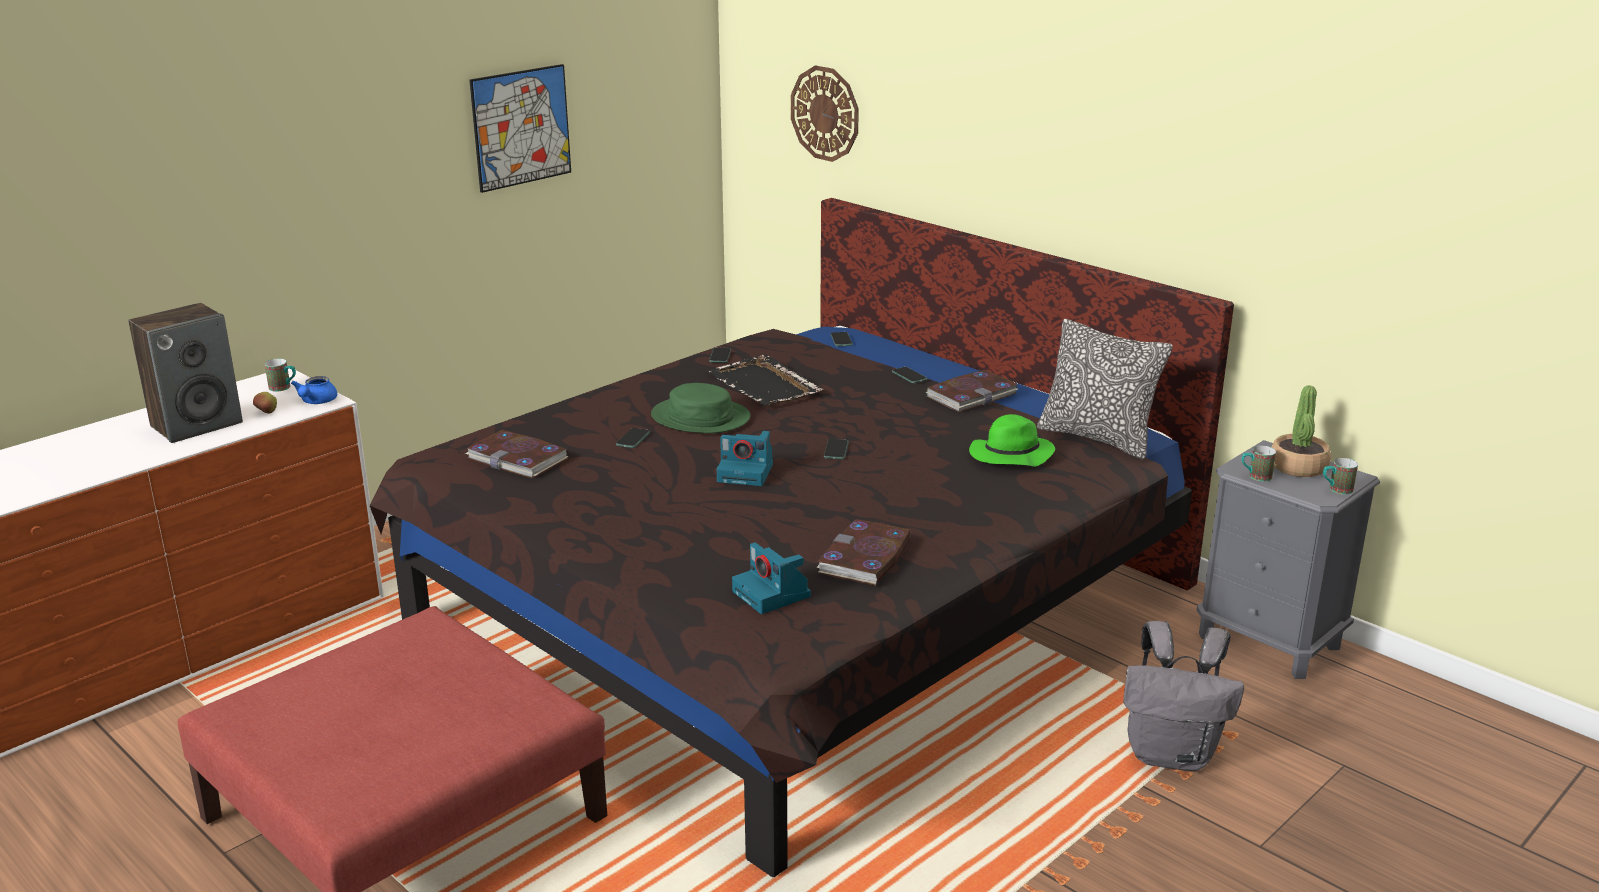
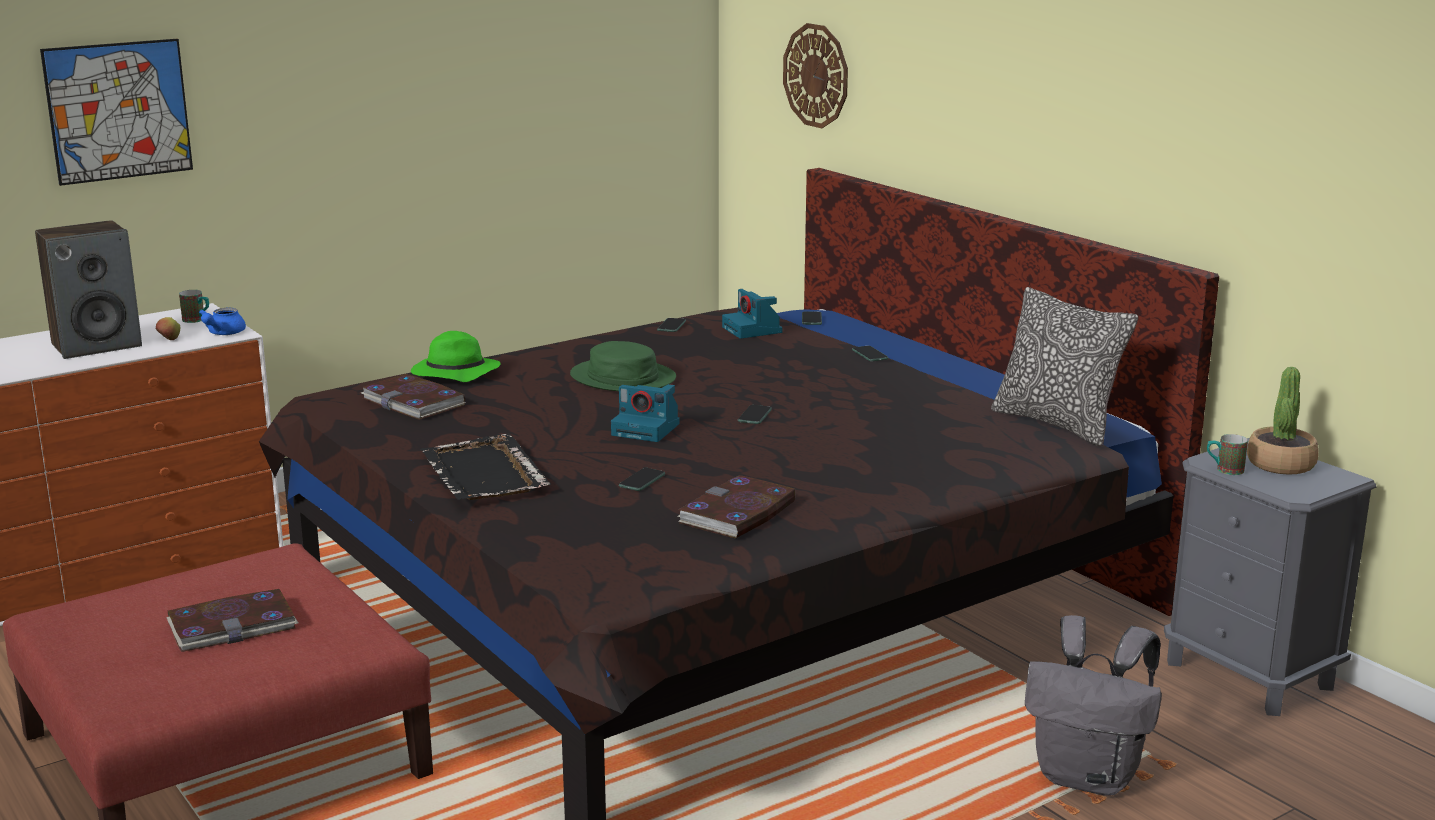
camera: 10 degrees right, 5 degrees down
(521, 127) = (485, 76): picture -> picture (118, 111)
(633, 439) = (542, 392): phone -> phone (642, 480)
(764, 385) = (706, 354): black tray -> black tray (484, 474)
(773, 594) = (621, 538): camera -> camera (753, 330)
(971, 395) = (931, 375): book -> book (232, 625)
(1010, 456) = (946, 433): green hat -> green hat (454, 374)
(1336, 490) = (1316, 488): mug -> none

